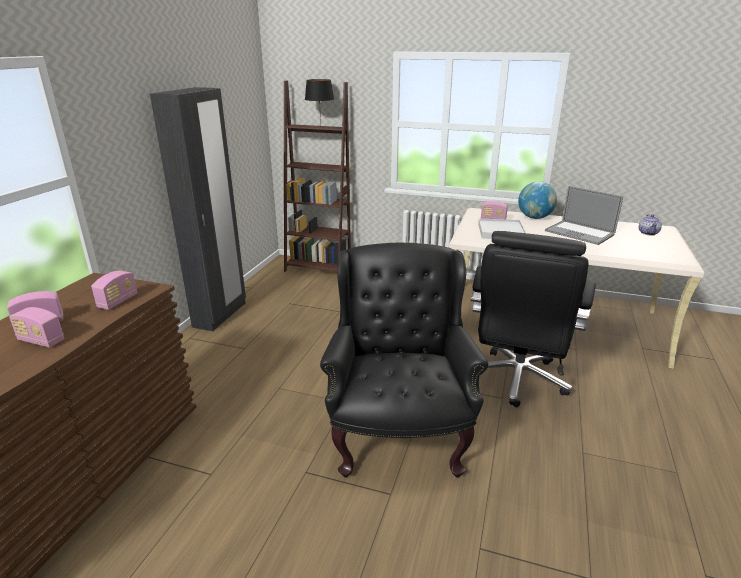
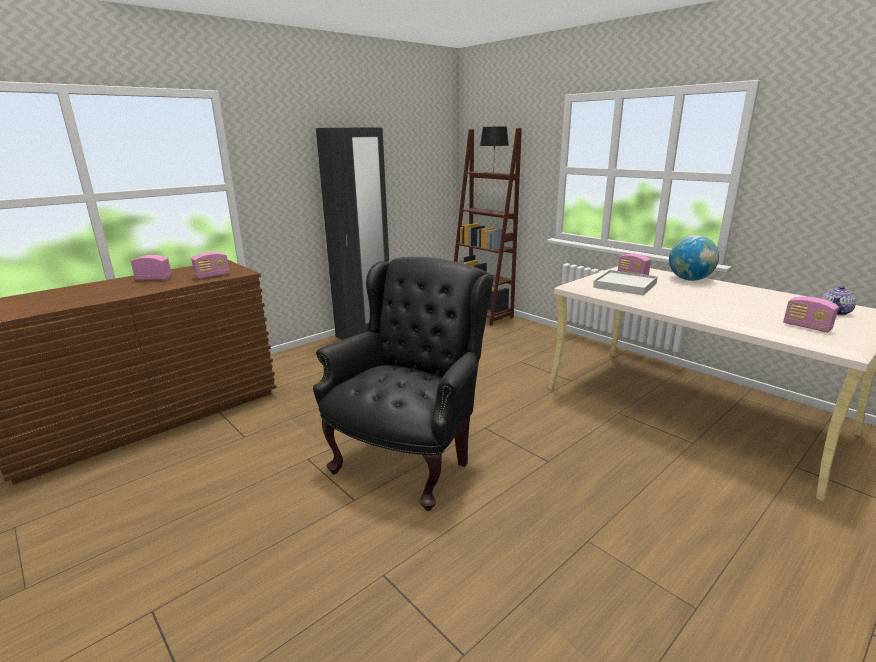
camera: 30 degrees right, 5 degrees down
(41, 341) = (139, 287): radio -> radio (806, 327)
(516, 382) = (580, 452): black office chair -> none
(579, 233) = (727, 299): laptop -> none

